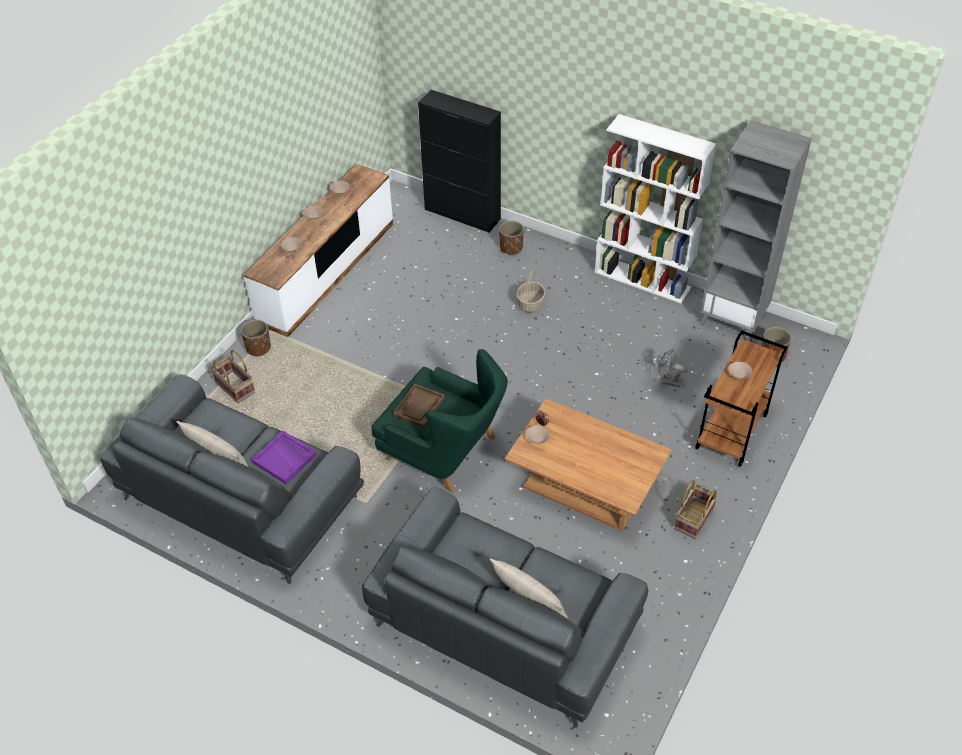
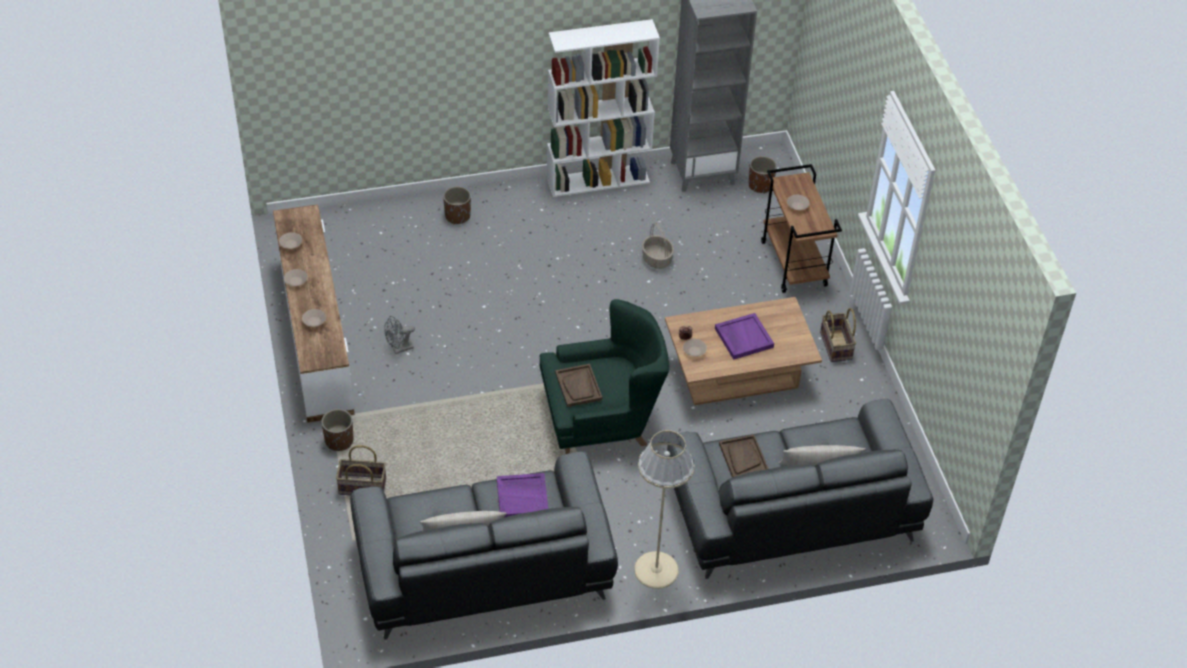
camera: 45 degrees left, 0 degrees up
(349, 590) = (656, 570): none -> beige floor lamp
(462, 214) = (378, 210): black cabinet -> none
(475, 546) = (743, 458): none -> brown tray
(530, 304) = (531, 256): basket -> basket (657, 259)
(589, 453) = (743, 337): none -> purple tray
(668, 381) = (708, 253): grey fan -> grey fan (399, 349)

